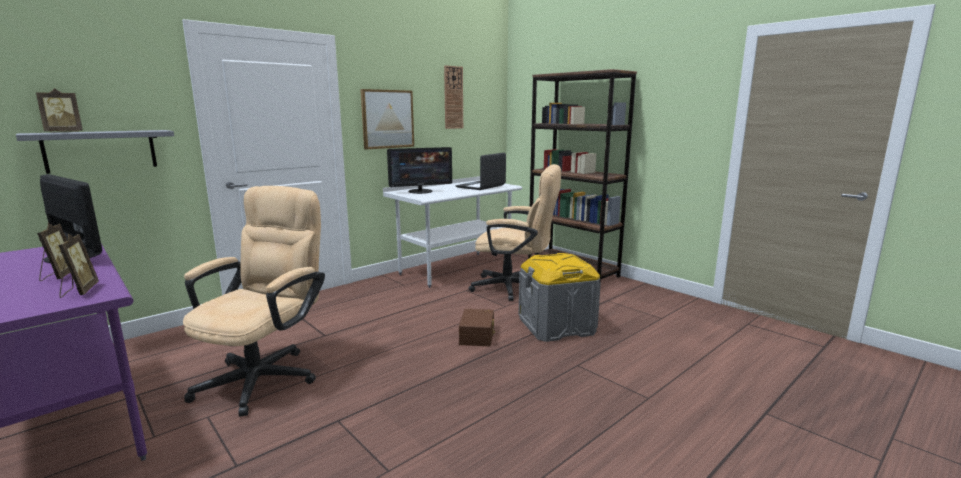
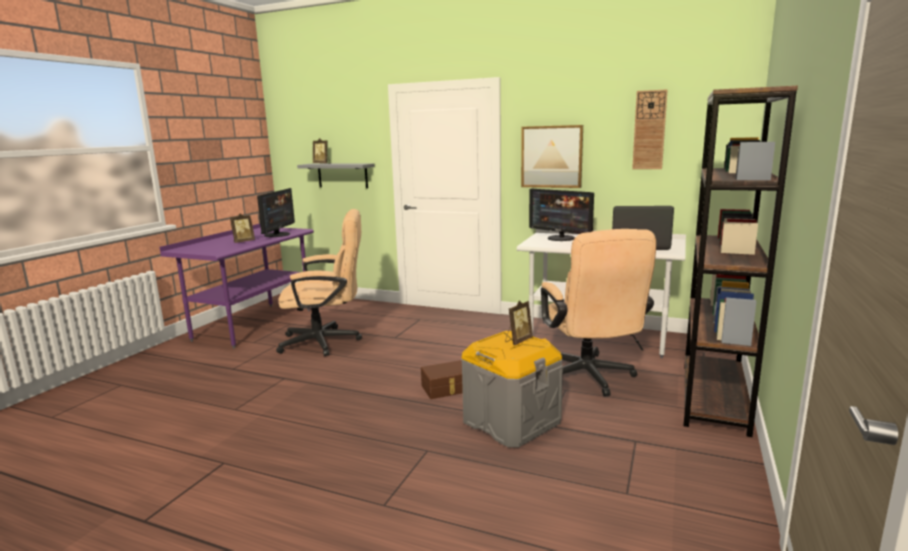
camera: 65 degrees right, 0 degrees up
(79, 291) = (221, 249): picture frame -> picture frame (518, 341)

